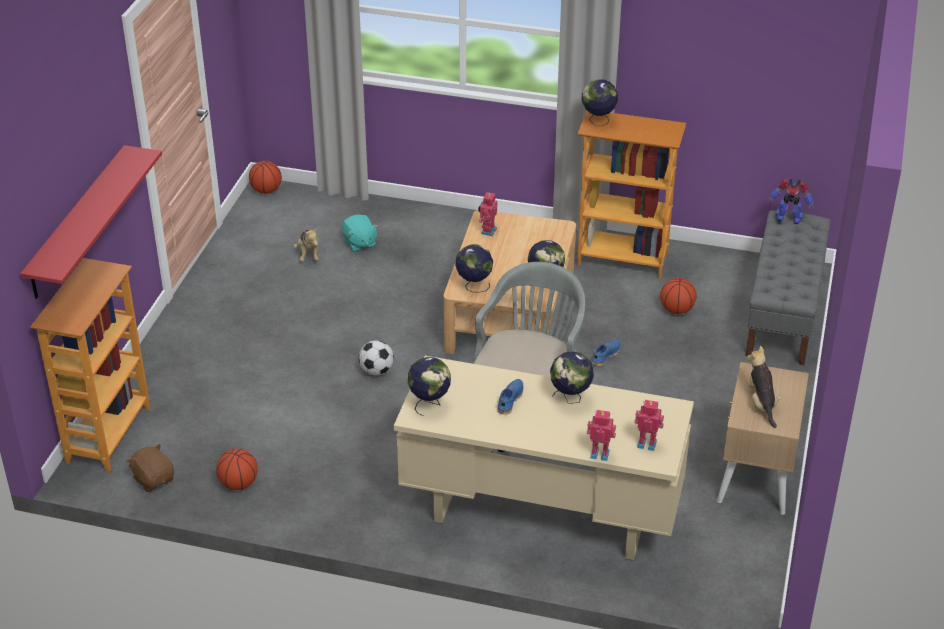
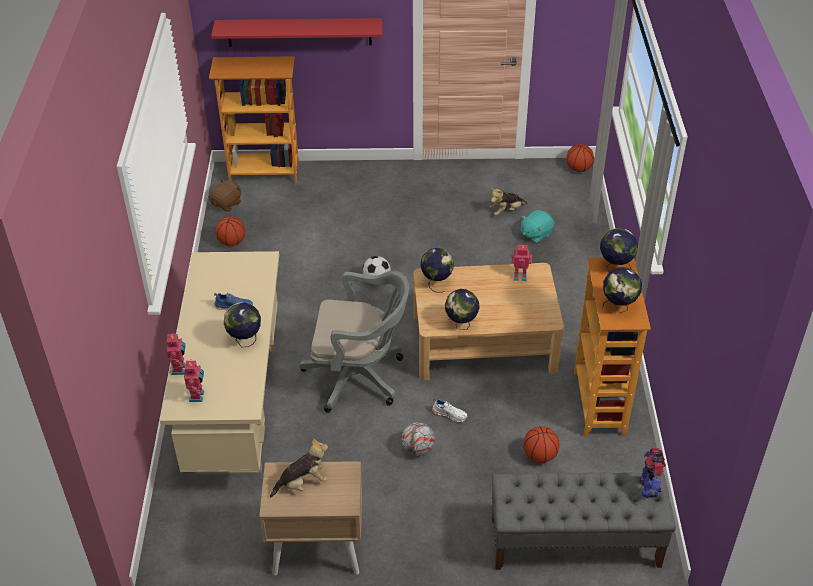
camera: 75 degrees right, 5 degrees up
(429, 404) = (220, 265): globe -> globe (618, 307)
(605, 355) = (450, 414): blue shoe -> white shoe
(645, 386) = (417, 449): none -> football

